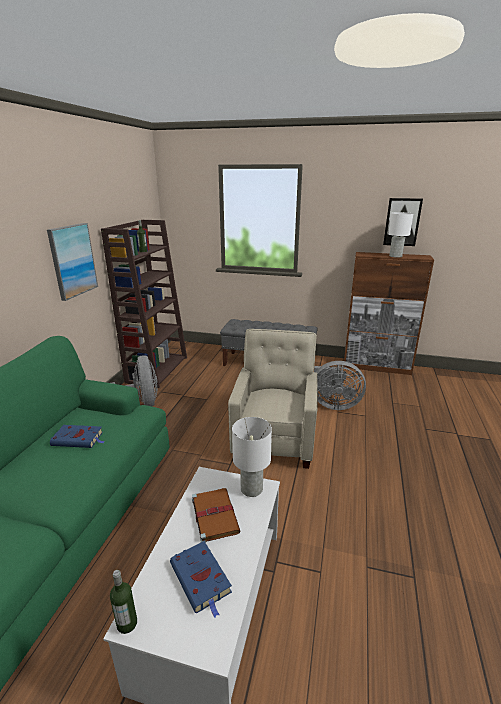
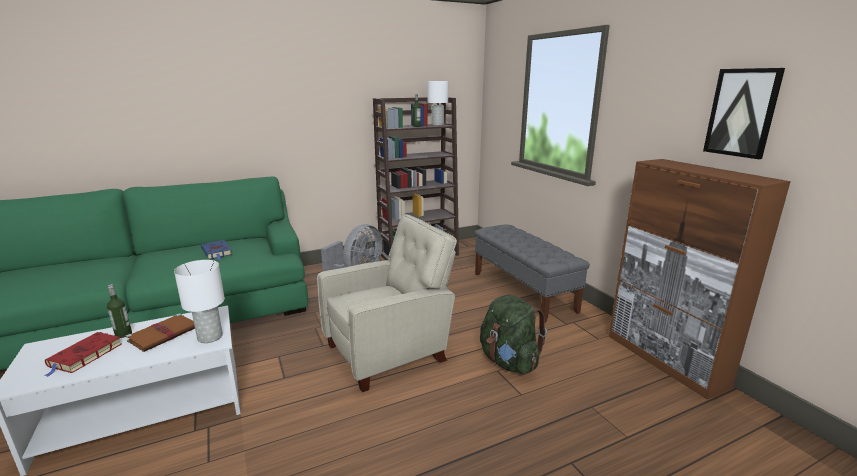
camera: 50 degrees right, 5 degrees down
(72, 260) = (329, 121): picture -> none
(127, 623) = (37, 346): bottle -> bottle (123, 334)
(201, 579) = (84, 356): blue book -> red book
(333, 404) = (508, 361): grey fan -> green backpack
(395, 256) = (704, 171): white table lamp -> white table lamp (437, 124)

